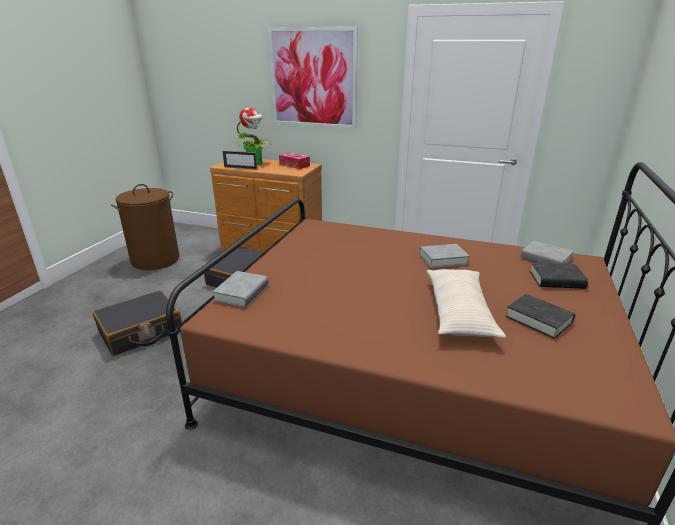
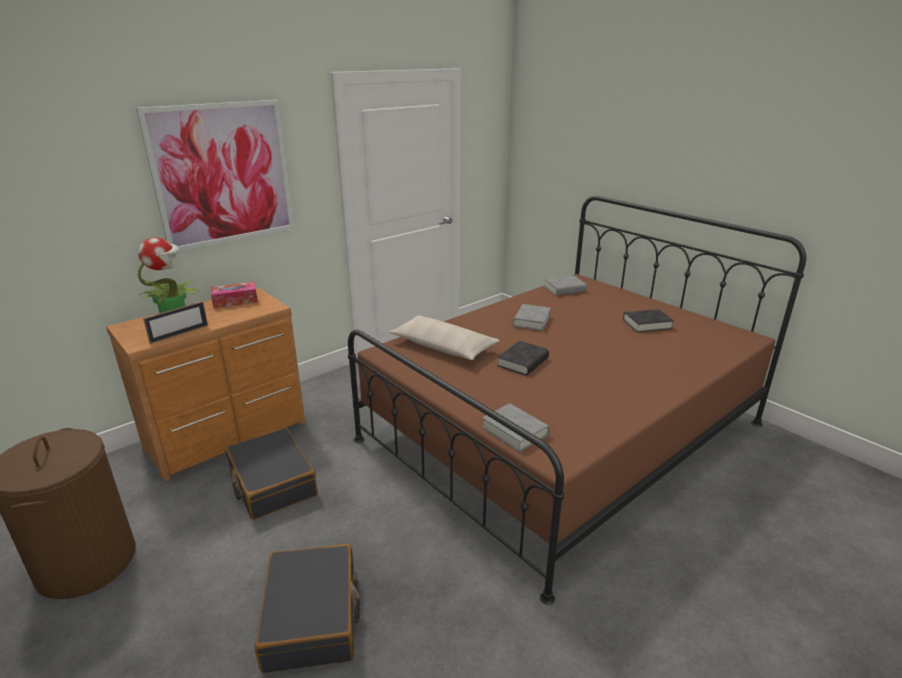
camera: 60 degrees left, 0 degrees up
(459, 311) = (620, 344): beige pillow -> beige pillow (443, 347)
(556, 280) = (599, 298): black book -> black book (523, 362)

